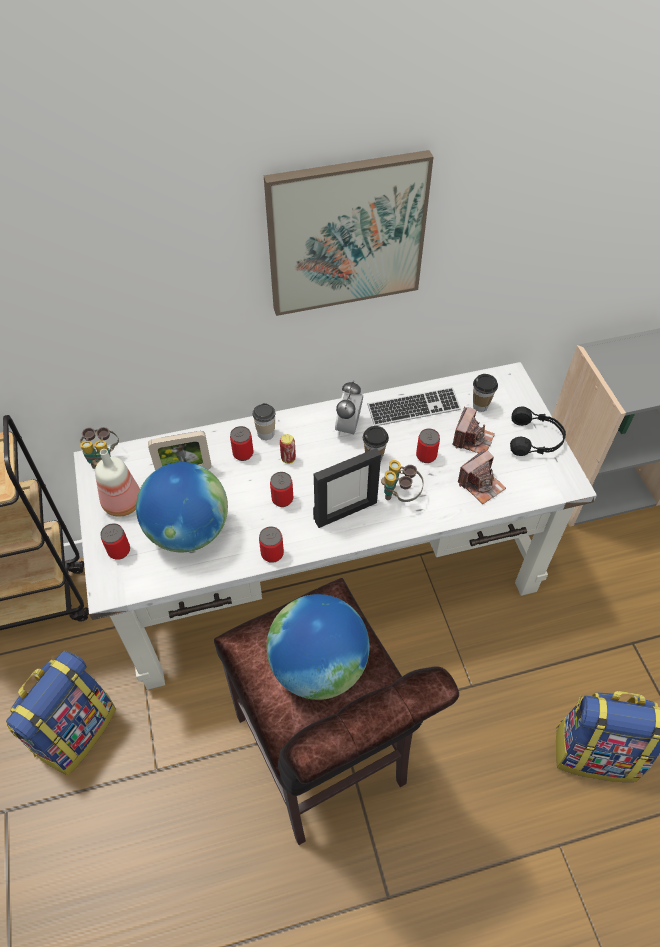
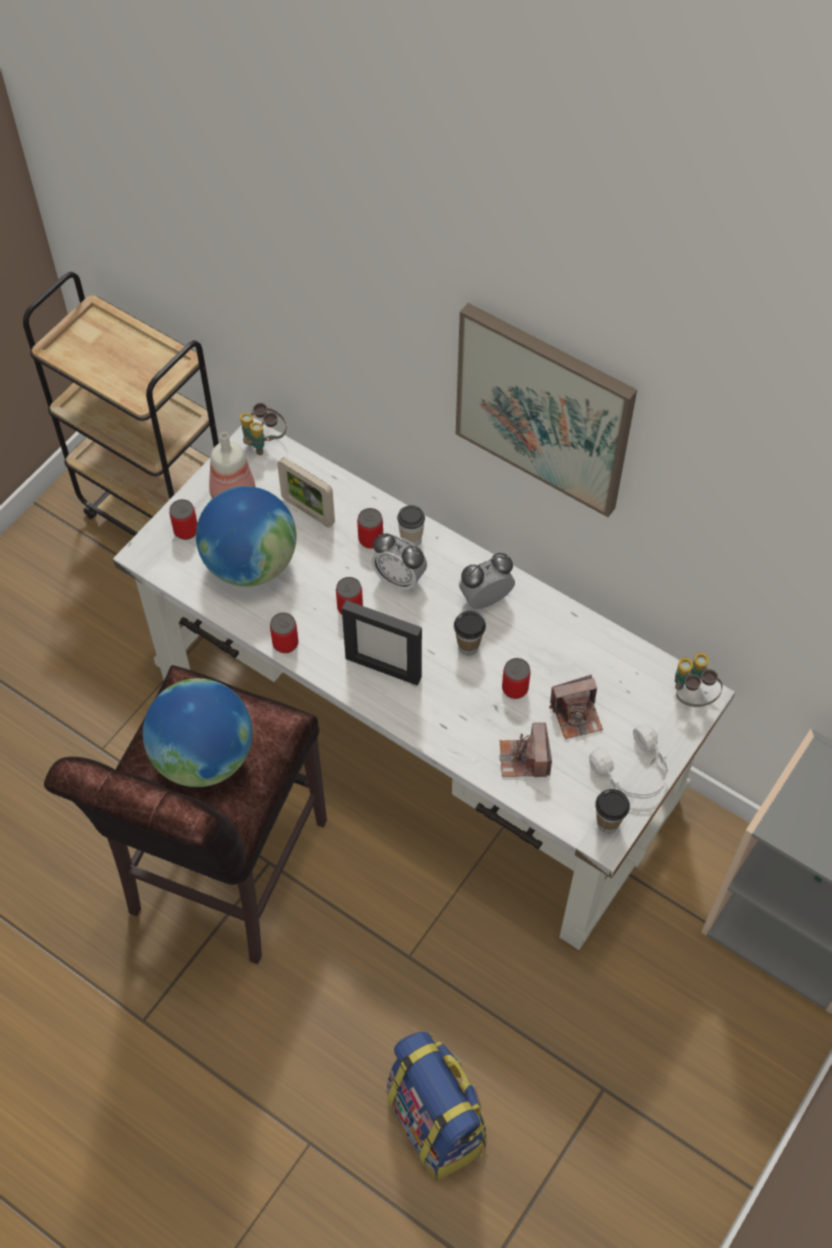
camera: 50 degrees right, 5 degrees up
(75, 729) = (83, 658): backpack -> none
(288, 459) = (399, 578): can -> alarm clock
(400, 495) = (444, 698): binoculars -> binoculars (692, 695)
(413, 408) = (565, 637): keyboard -> none
(480, 406) = (630, 694): cup -> cup (607, 823)
(481, 485) = (524, 759): camera -> camera turned 75 degrees clockwise
(535, 439) = (633, 772): black headphones -> white headphones

